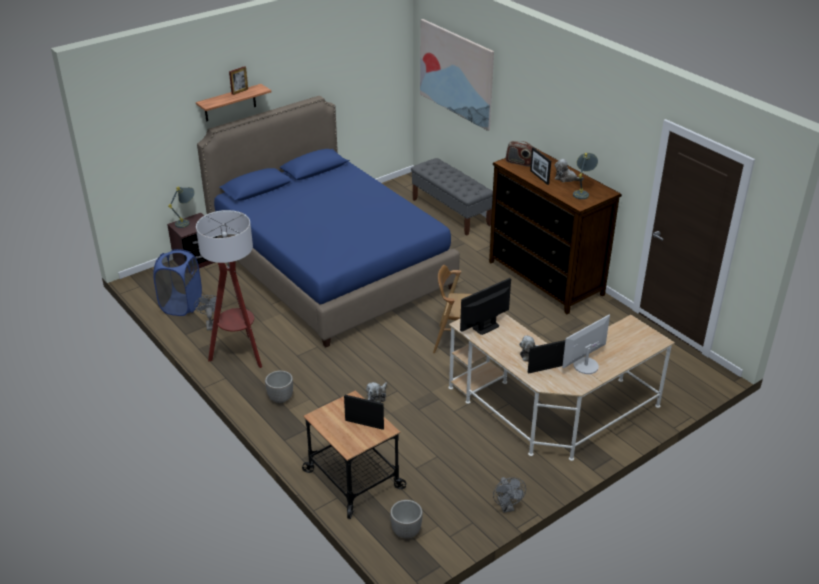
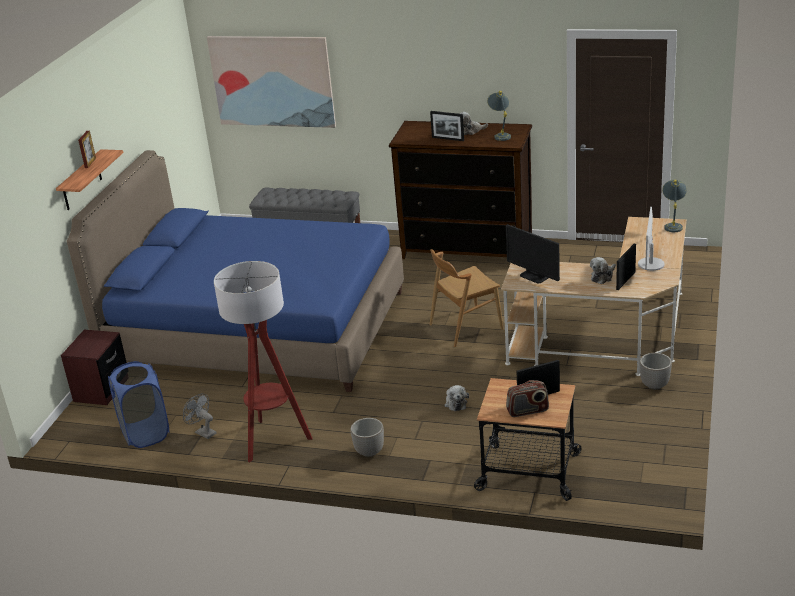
camera: 35 degrees left, 5 degrees down
(187, 222) = (82, 344): grey table lamp -> grey table lamp (673, 225)
(406, 532) = (626, 481): planter -> planter (655, 385)
(485, 327) = (534, 276): monitor -> monitor turned 60 degrees counterclockwise
(507, 507) = (674, 419): grey fan -> none
(519, 162) = (412, 135): radio -> radio (527, 411)

